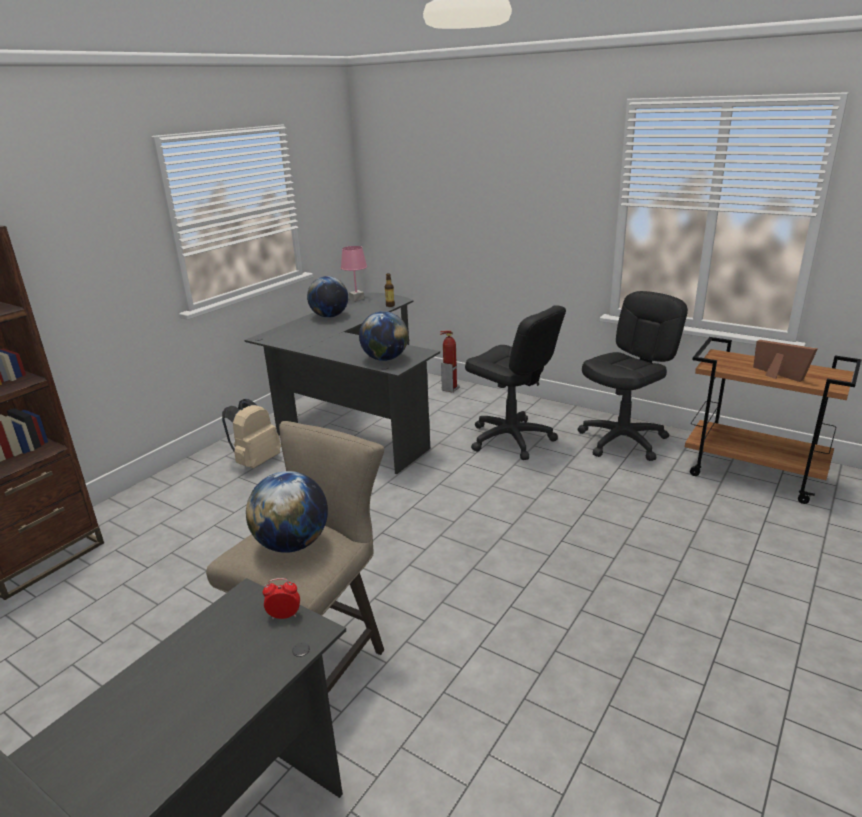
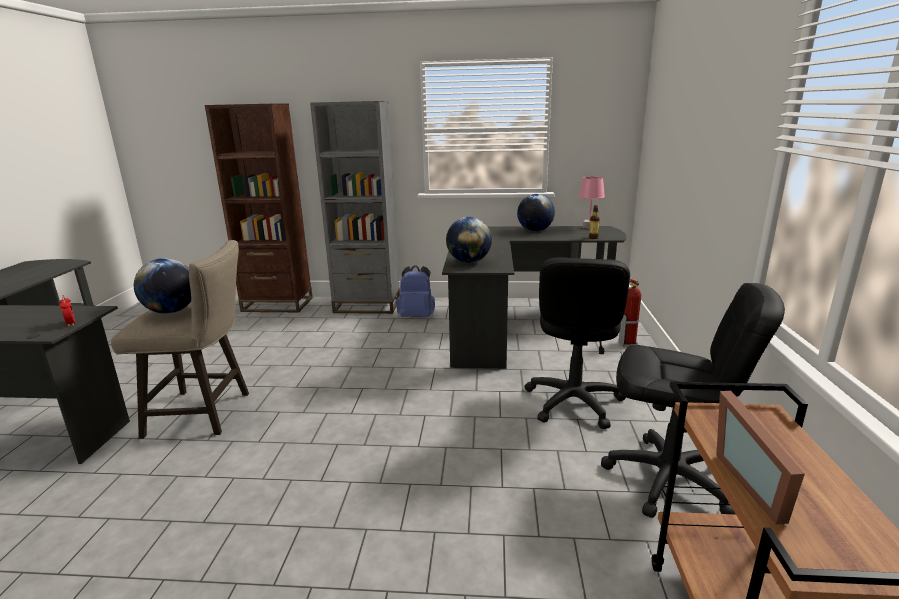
camera: 60 degrees right, 5 degrees down
(171, 486) = (367, 305): none -> grey bookcase
(255, 462) = (417, 316): beige backpack -> blue backpack
(777, 375) = (756, 482): picture frame -> picture frame turned 150 degrees clockwise

